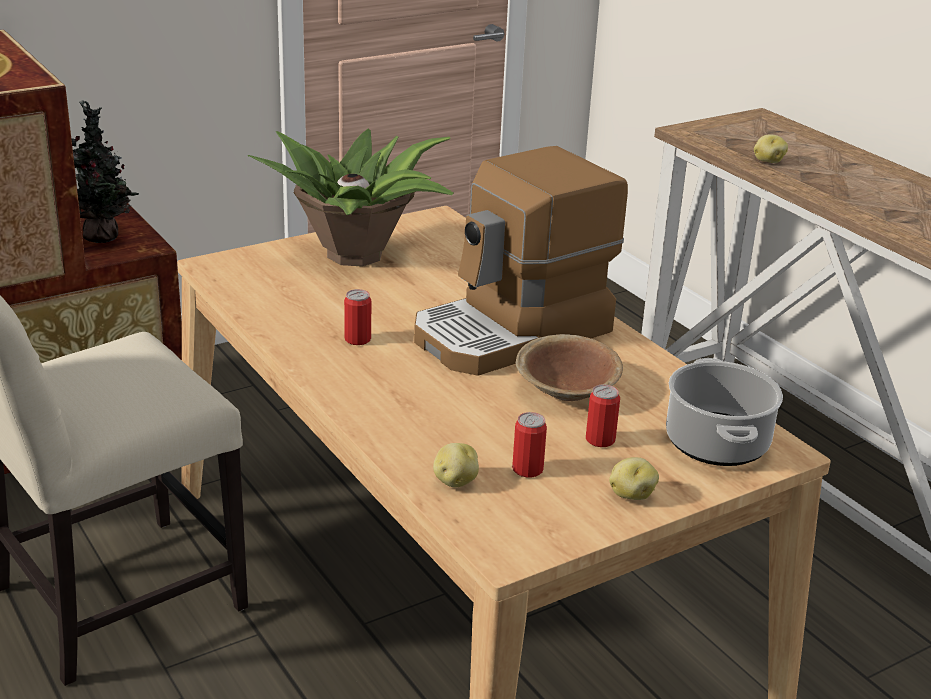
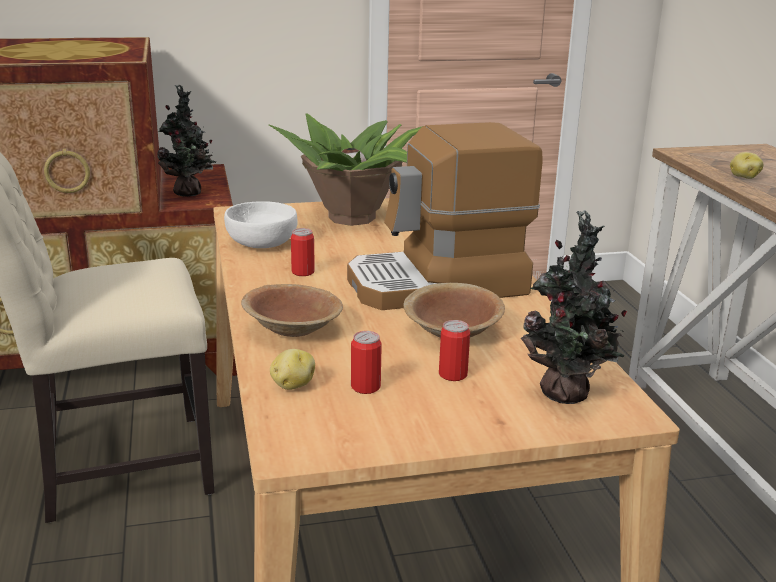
camera: 20 degrees right, 5 degrees down
(280, 307) = (261, 243): none -> white bowl
(404, 415) = (293, 329): none -> brown bowl
(631, 494) = (447, 424): potato -> none
(717, 444) = (567, 396): cooking pot -> potted plant

